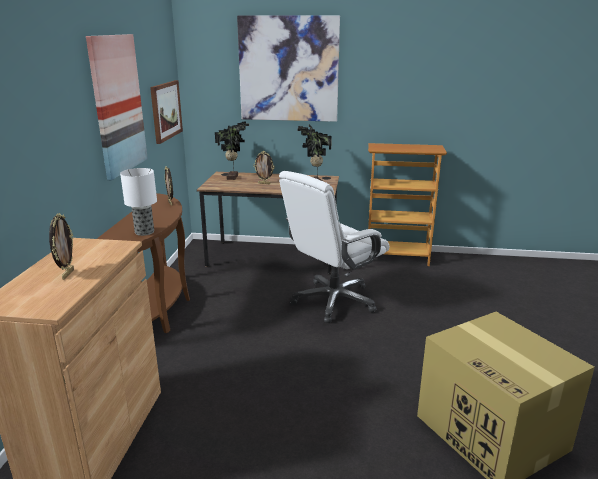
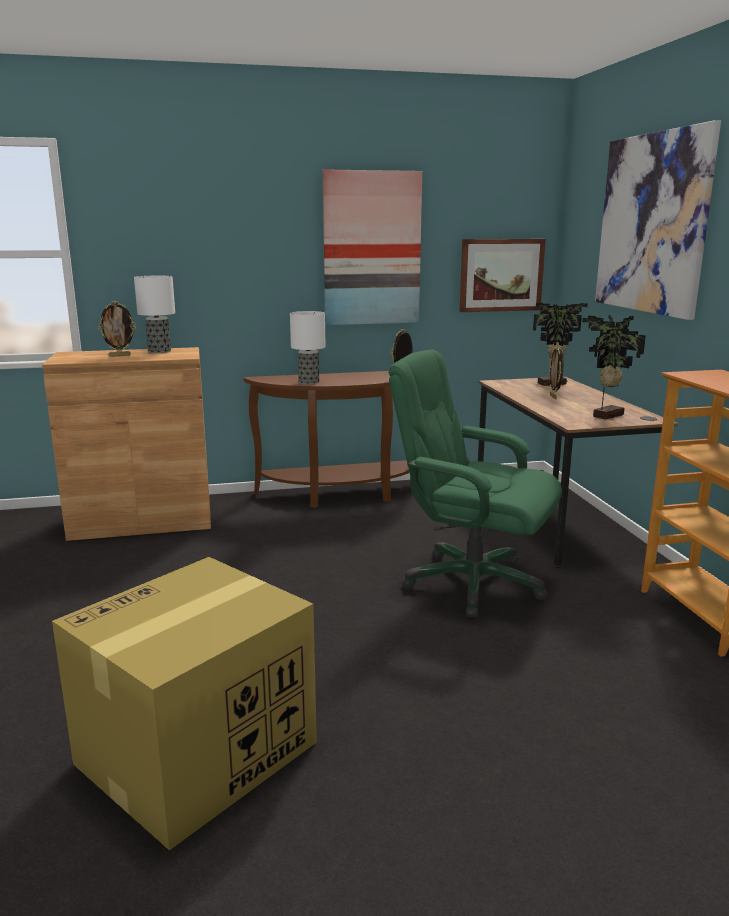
camera: 70 degrees right, 5 degrees down
(72, 255) = (159, 351): none -> table lamp
(333, 301) = (471, 582): white office chair -> green office chair

